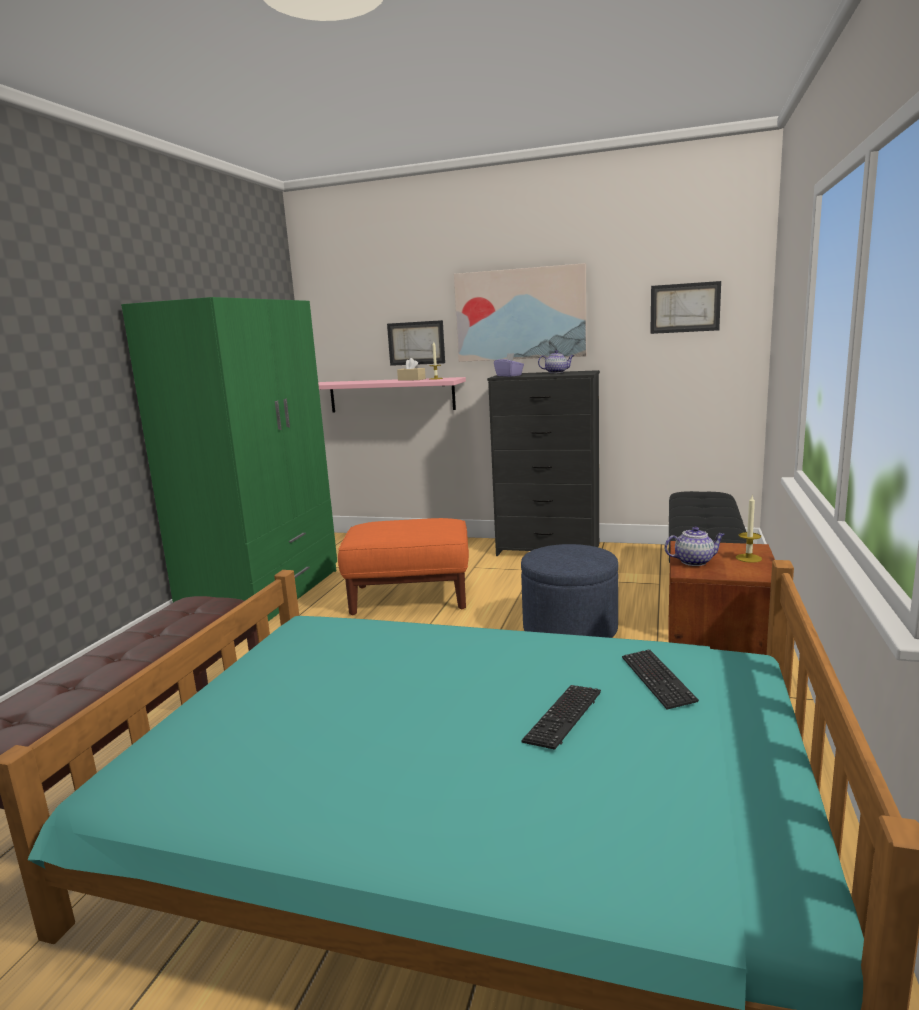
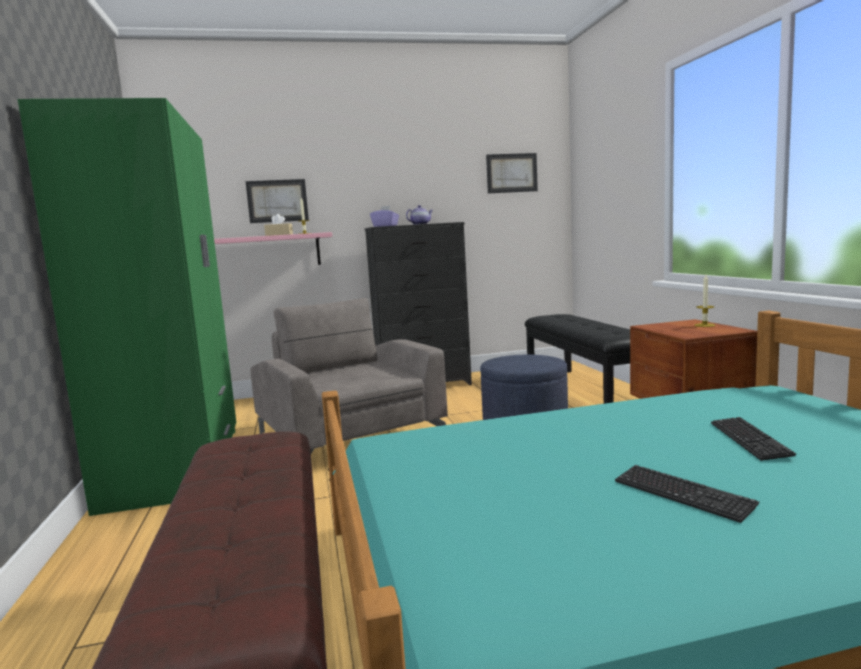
camera: 30 degrees left, 5 degrees down
(410, 597) = (349, 436): orange ottoman -> grey armchair
(520, 314) = (379, 175): picture -> none
(657, 680) = (752, 407): keyboard -> keyboard (682, 494)
(694, 561) = (677, 331): teapot -> none

